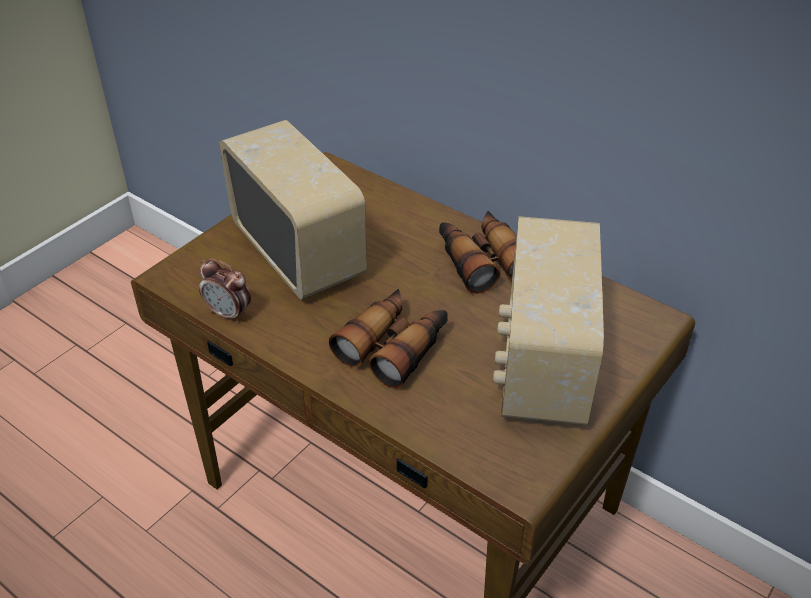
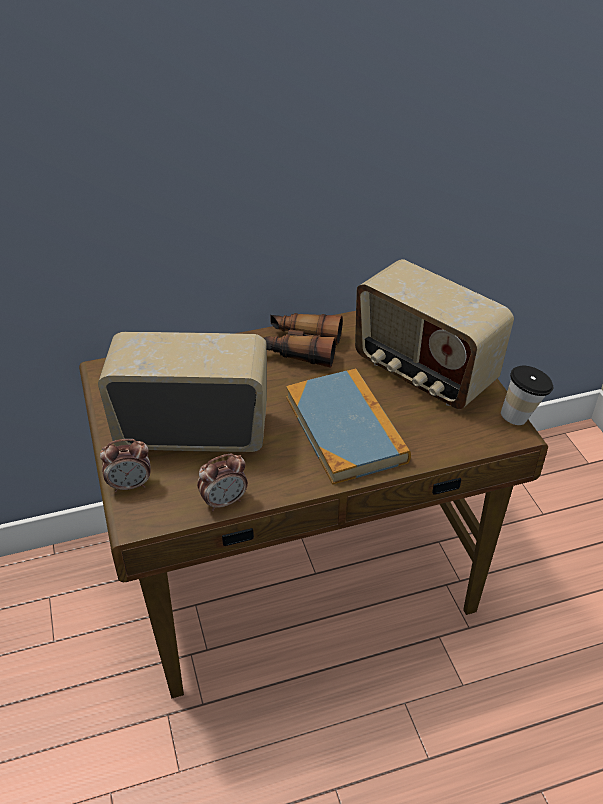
camera: 55 degrees left, 0 degrees up
(204, 252) = (130, 485): none -> alarm clock
(394, 346) = (345, 429): binoculars -> book
(554, 480) = (521, 417): none -> cup

